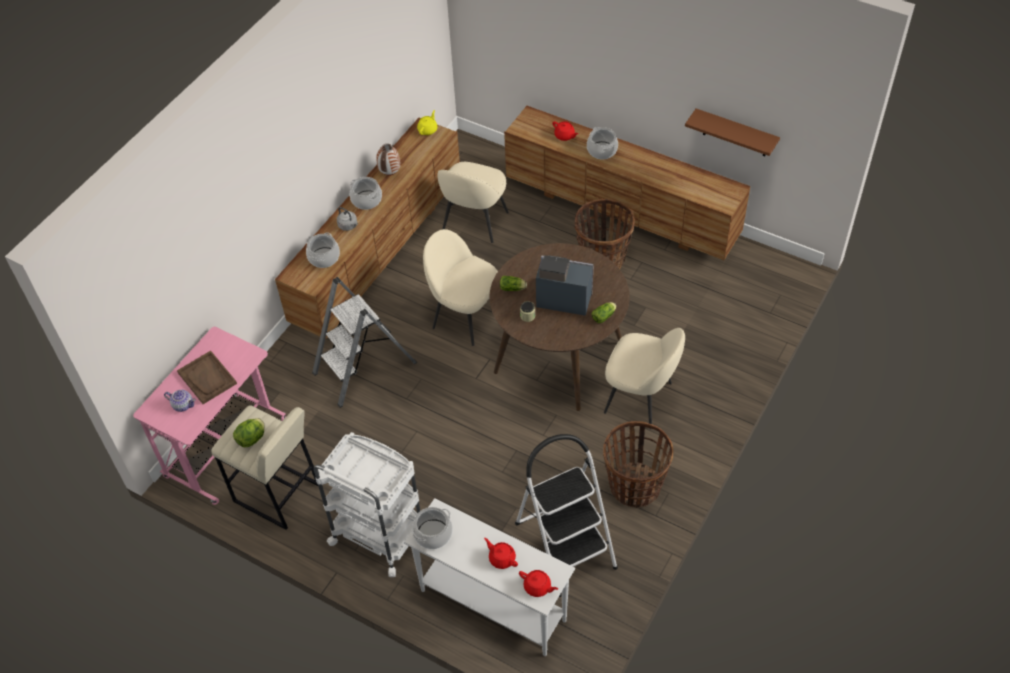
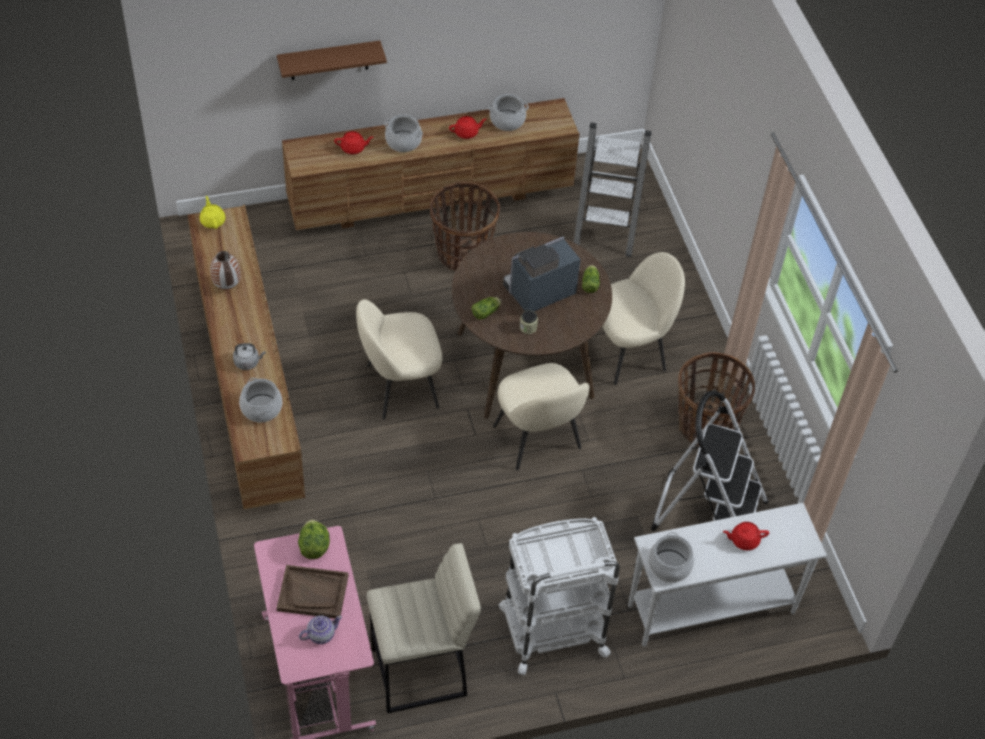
camera: 50 degrees left, 0 degrees up
(252, 438) = (413, 616): lettuce -> lettuce (314, 546)
(365, 366) = (362, 498): grey step ladder -> grey step ladder (608, 215)
(367, 200) = (235, 326): cooking pot -> cooking pot (507, 120)
(474, 222) = (305, 295): beige chair -> beige chair (538, 439)
(538, 587) = (796, 539): red teapot -> red teapot (467, 133)
(735, 133) = (539, 50): brown shelf -> brown shelf (329, 60)

